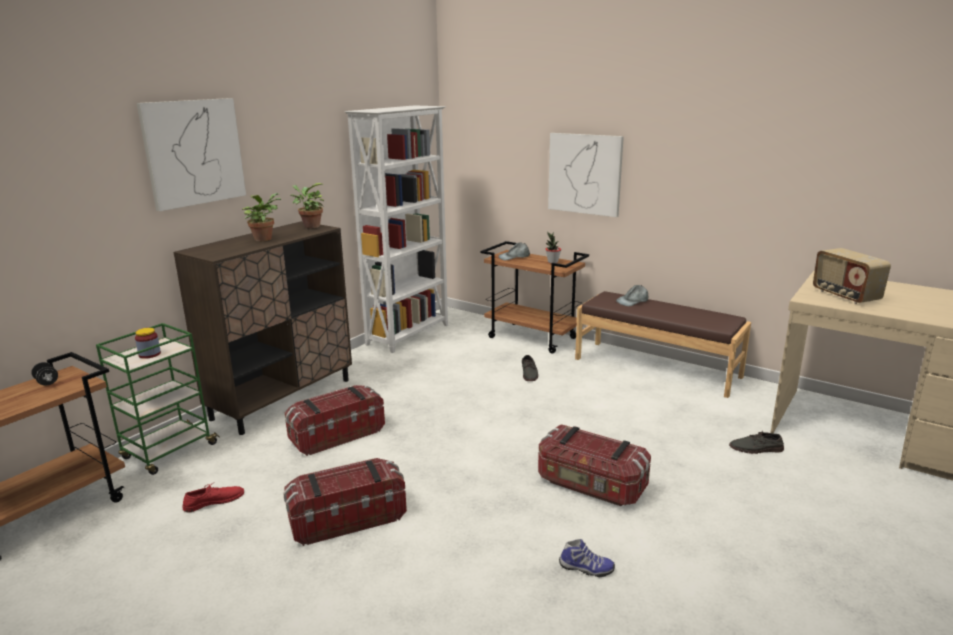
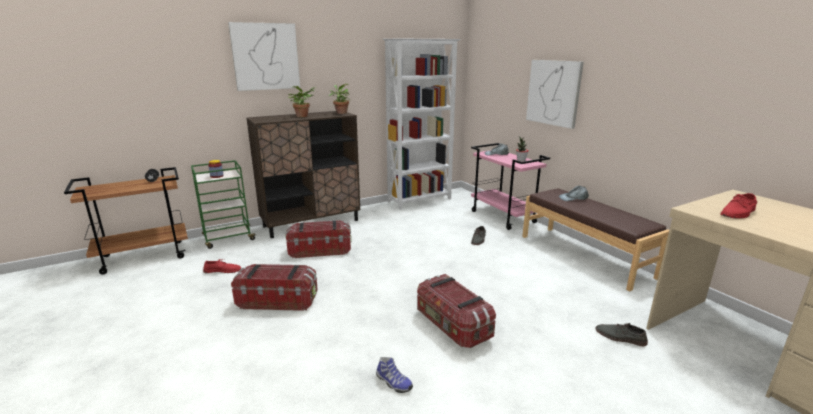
camera: 25 degrees right, 0 degrees up
(533, 338) = (503, 217): brown cart -> pink cart
(844, 296) = (738, 213): radio -> red shoe

